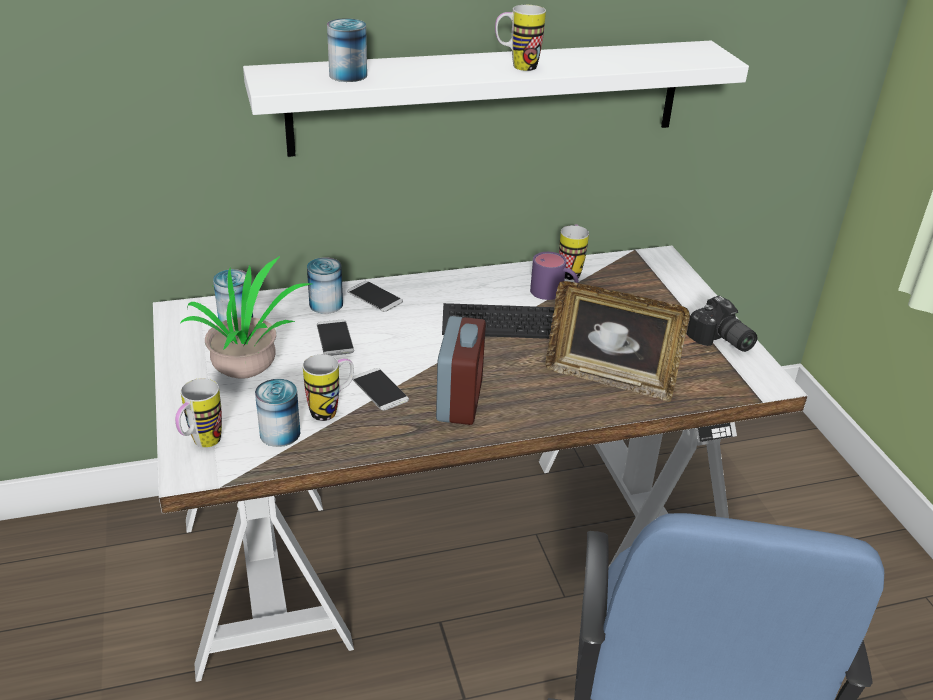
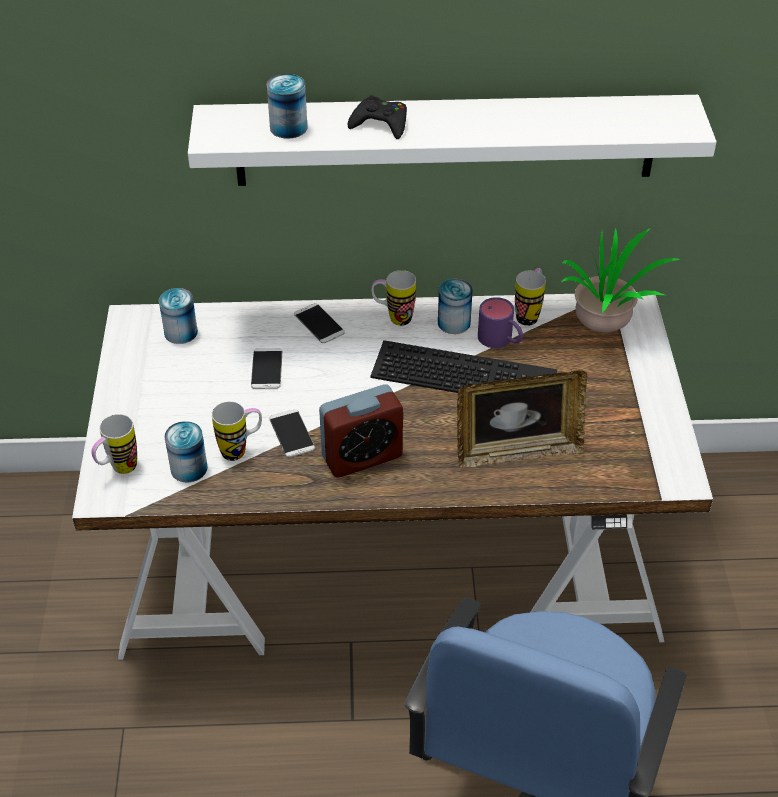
camera: 15 degrees right, 10 degrees up
(250, 372) = (179, 398): potted plant -> potted plant (606, 325)
(326, 304) = (269, 327): can -> can (454, 323)
(437, 68) = (380, 123): none -> black game controller
(459, 401) = (362, 456): alarm clock -> alarm clock turned 45 degrees clockwise
(516, 67) = (462, 126): mug -> mug (393, 318)
(609, 378) = (517, 451): picture frame -> picture frame turned 45 degrees counterclockwise
(720, 341) = (651, 422): camera -> none

